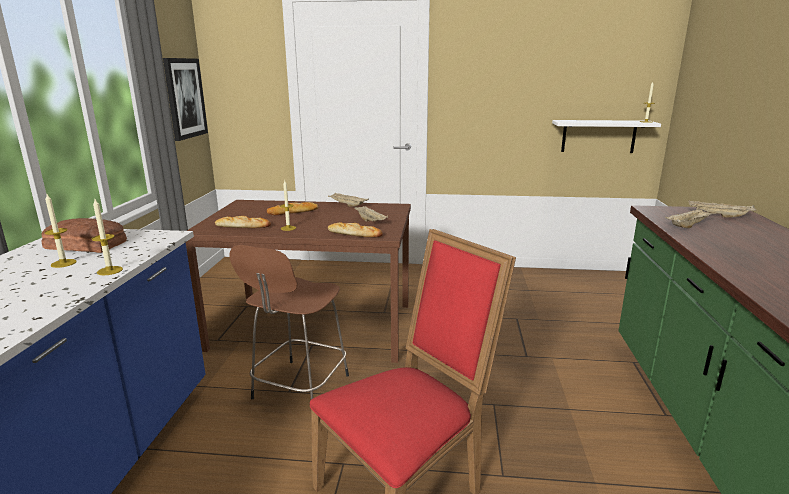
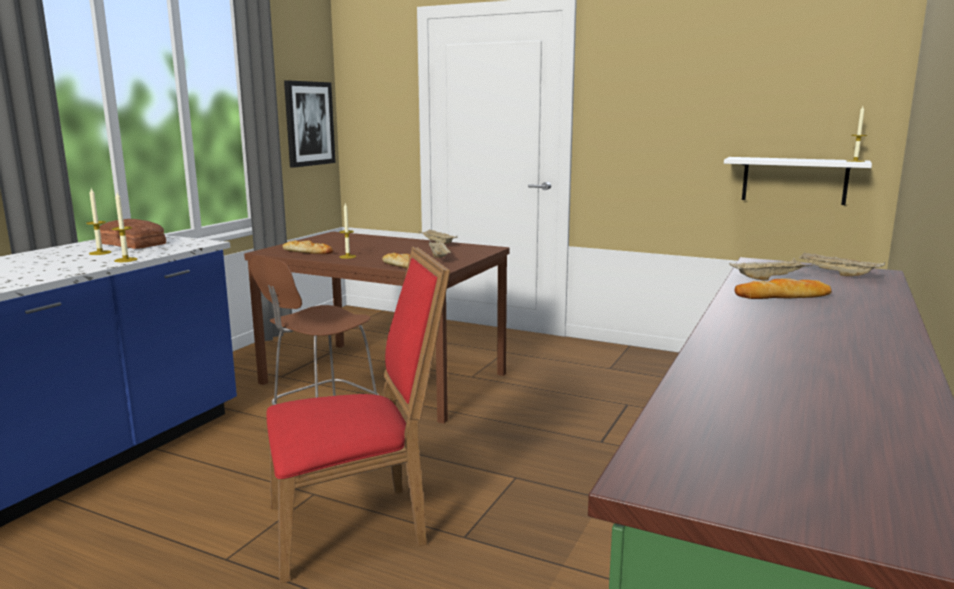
camera: 20 degrees right, 5 degrees down
(293, 212) = (372, 245): bread -> bread (783, 296)

